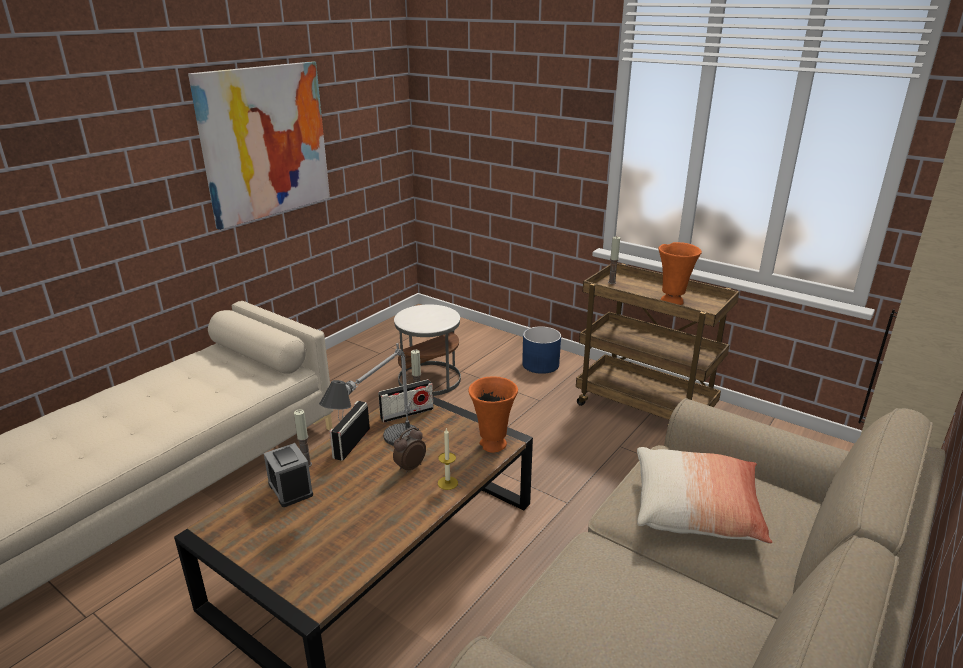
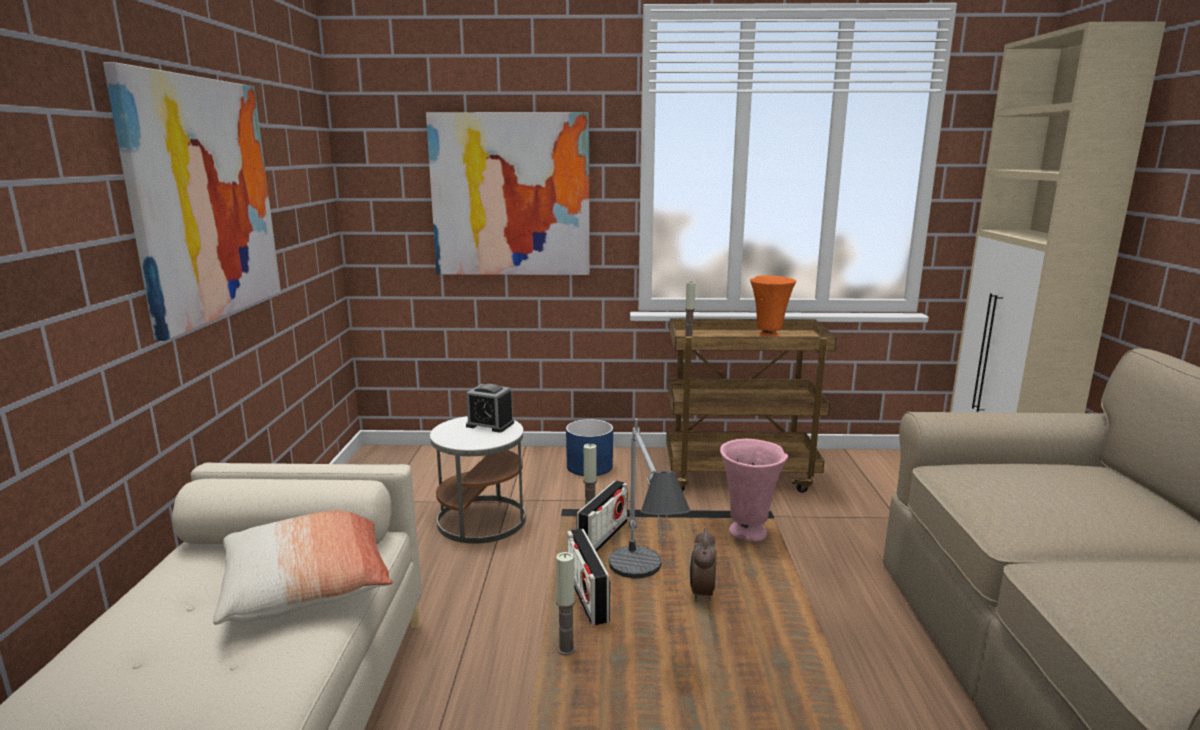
camera: 35 degrees left, 10 degrees down
(290, 489) = (594, 691): alarm clock -> alarm clock (490, 424)
(447, 483) = (769, 591): candle -> none
(492, 445) = (748, 533): orange vase -> pink vase
(516, 137) = (510, 195): none -> picture
(695, 510) = (1058, 501): pillow -> pillow (308, 585)

